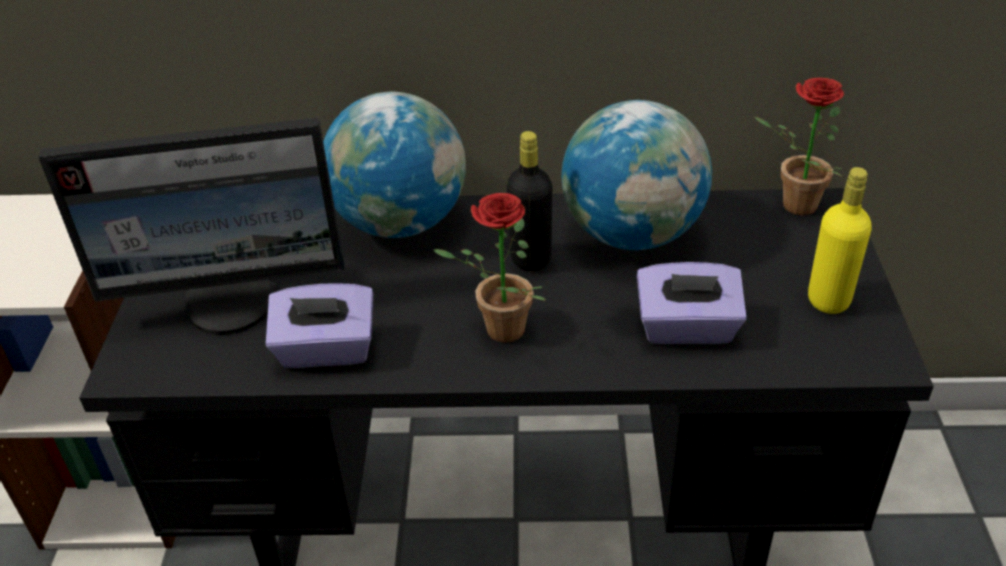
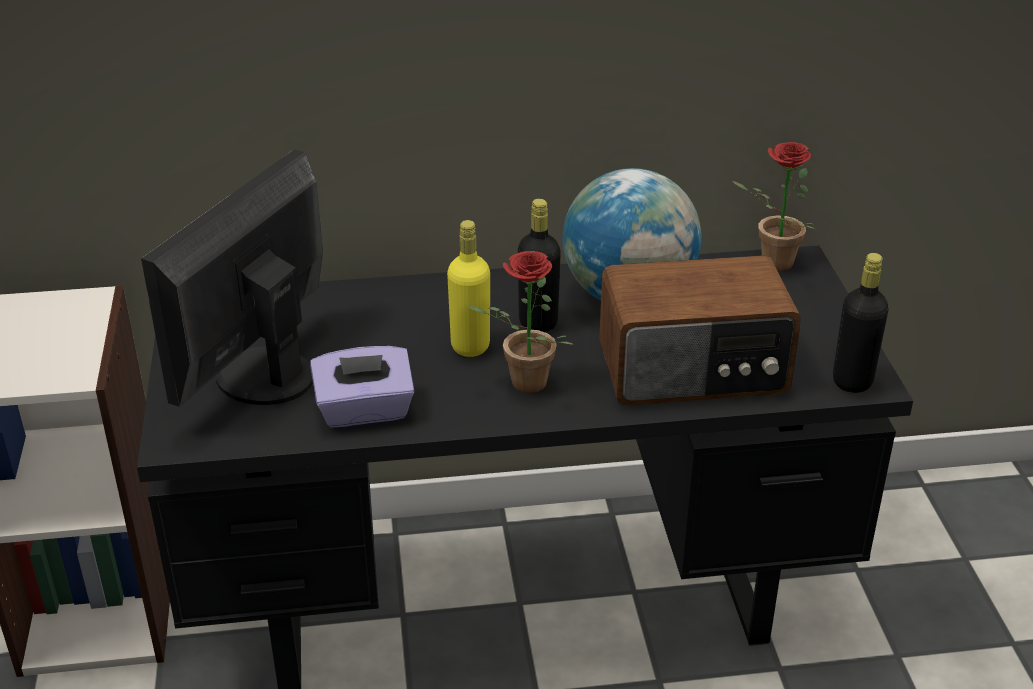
camera: 10 degrees left, 5 degrees down
(233, 301) = (260, 376): monitor -> monitor turned 135 degrees clockwise
(400, 223) = (404, 298): globe -> none
(687, 329) = (694, 370): purple tissue box -> radio
(828, 300) = (815, 339): yellow bottle -> yellow bottle (470, 346)
(864, 356) = (852, 381): none -> black bottle

